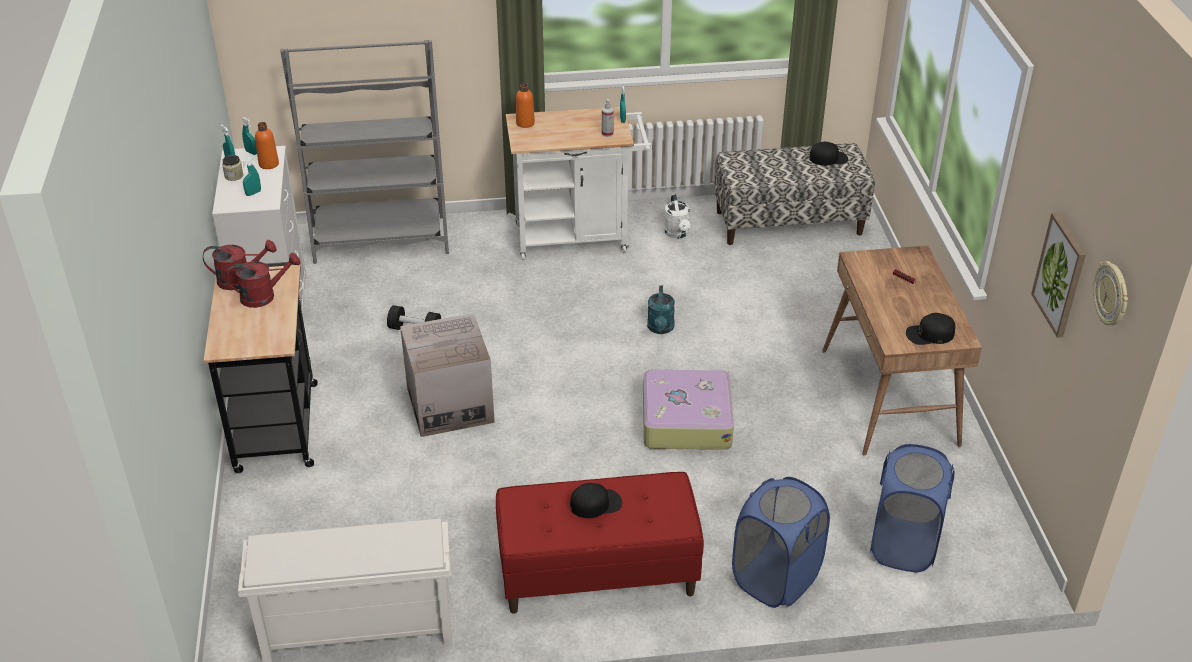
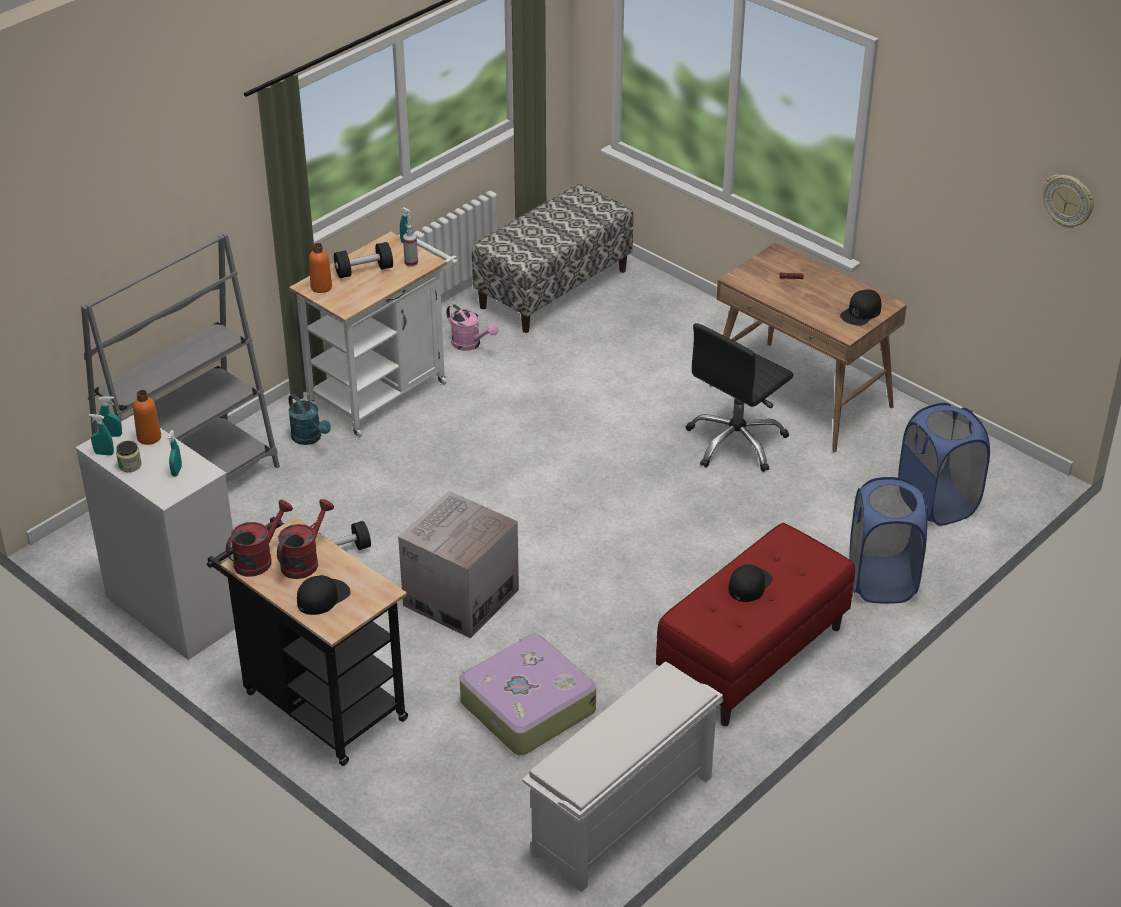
camera: 40 degrees left, 0 degrees up
(568, 125) = (364, 271): none -> black dumbbell
(661, 329) = (559, 435): turquoise watering can -> turquoise watering can (310, 438)
(677, 234) = (470, 344): white watering can -> pink watering can
(685, 420) = (672, 499): suitcase -> suitcase (526, 706)
(790, 405) = (736, 442): none -> black office chair
(828, 158) = (573, 207): black cap -> black cap (323, 597)
(1060, 275) = (983, 207): picture -> none

